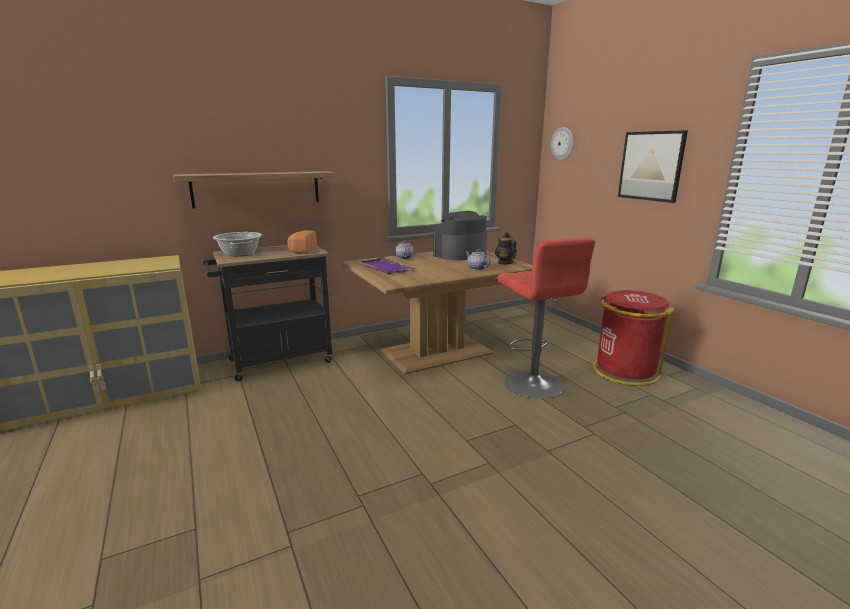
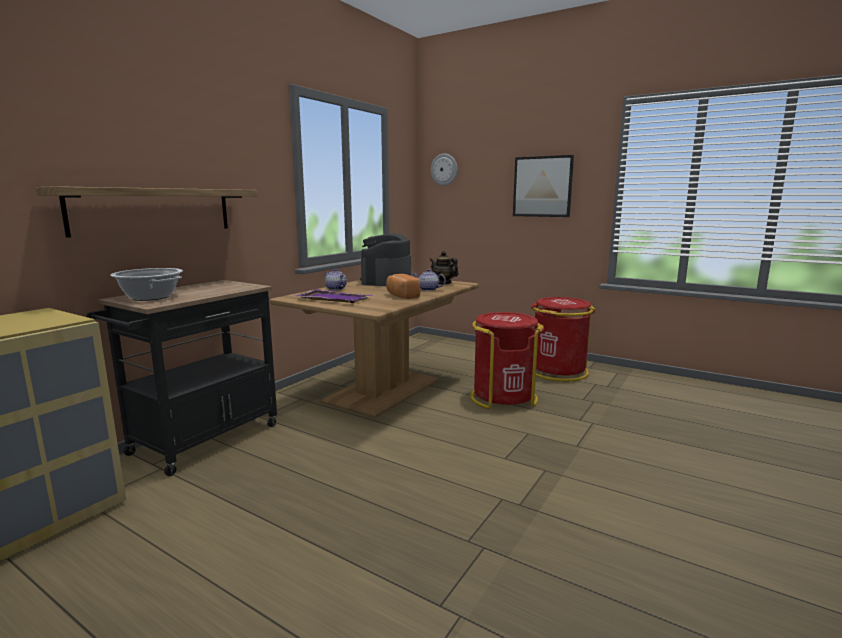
camera: 30 degrees left, 5 degrees down
(302, 250) = (231, 287): bread -> bread (401, 296)
(533, 384) = (503, 398): red stool -> red trash can

